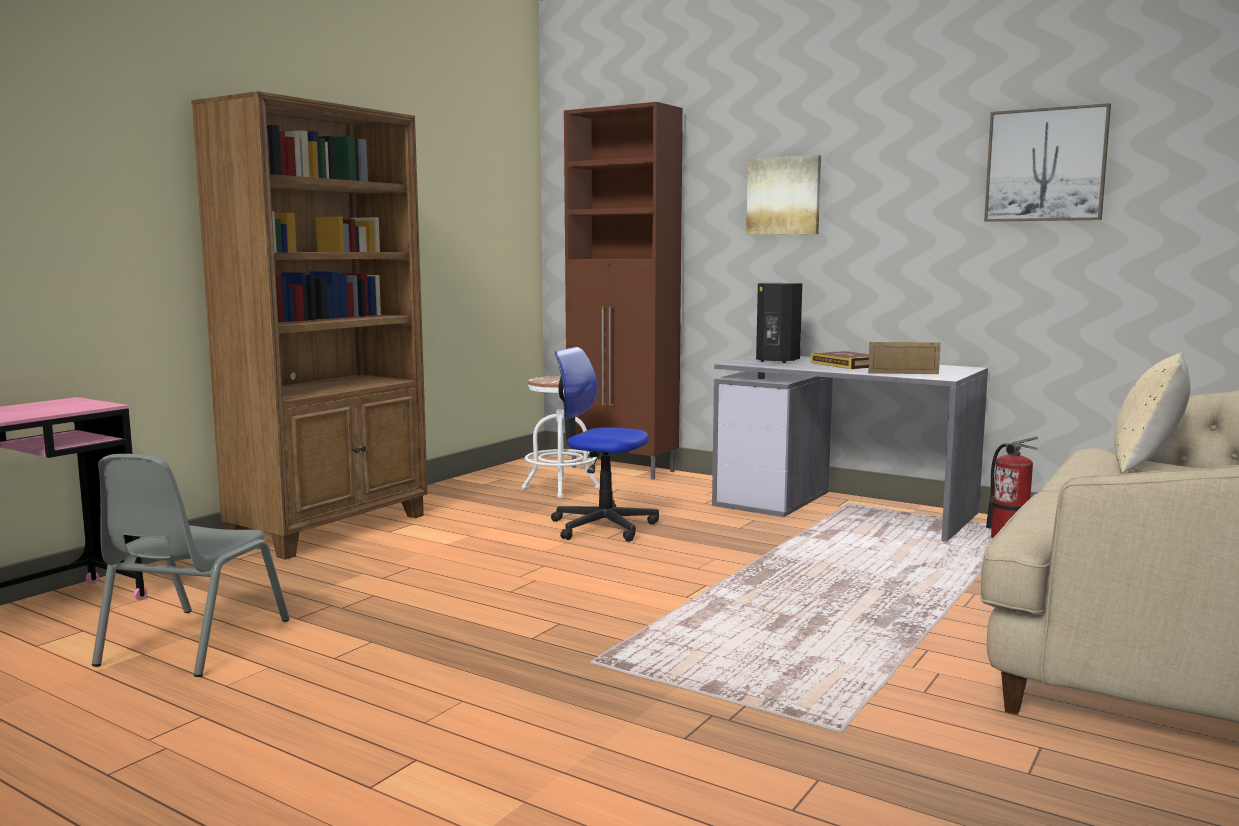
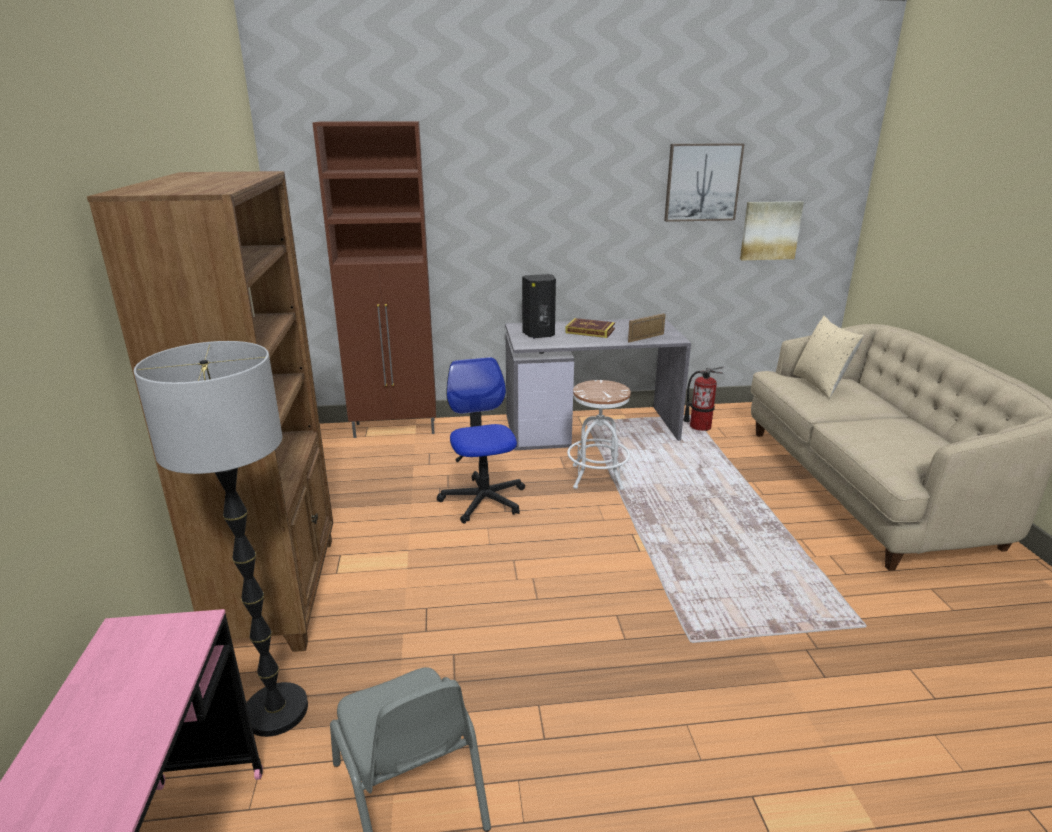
camera: 40 degrees left, 15 degrees up
(208, 578) = (276, 711): none -> floor lamp
(561, 488) = (385, 466): white stool -> white stool (597, 477)
(602, 526) = (483, 500): office chair -> office chair turned 90 degrees clockwise
(784, 196) = (516, 201): picture -> picture (770, 230)

